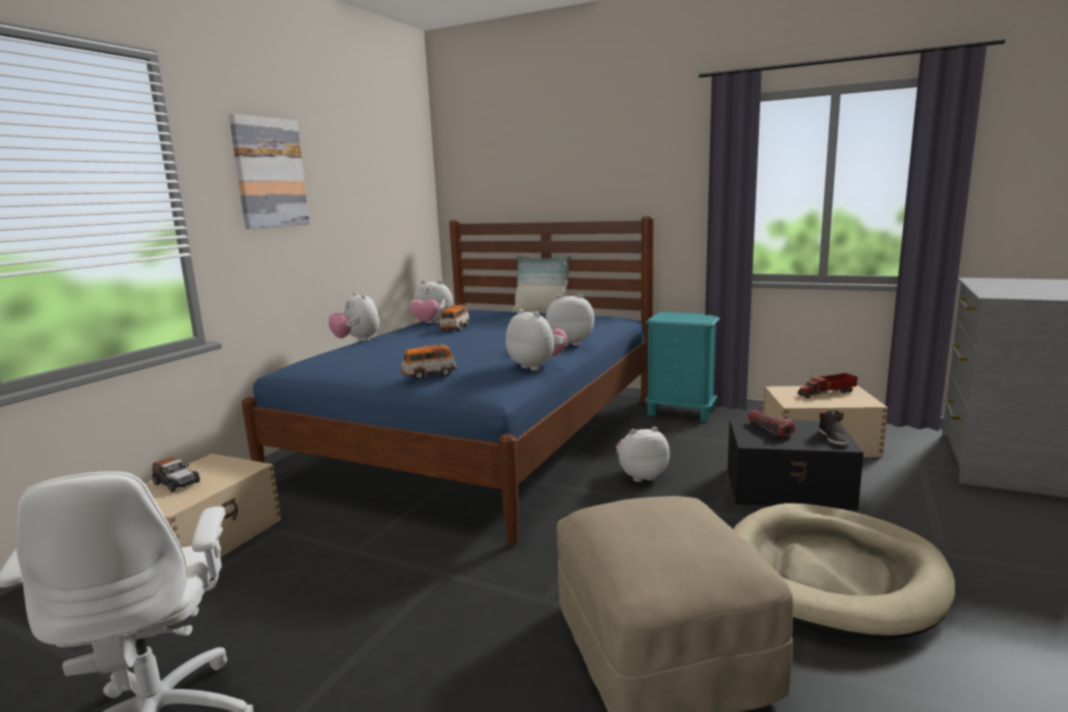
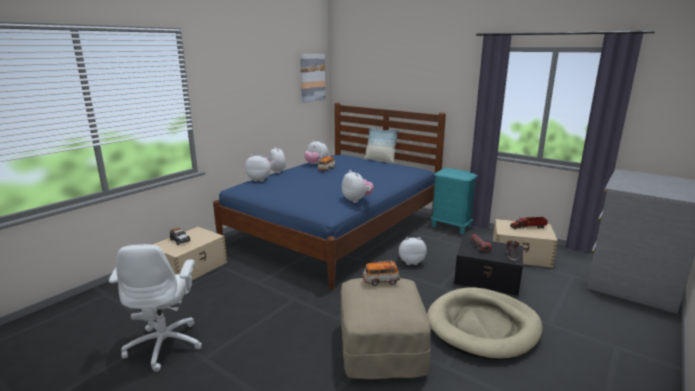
camera: 10 degrees right, 5 degrees up
(269, 173) = (234, 83): picture -> picture (312, 78)
(429, 375) = (301, 200): toy car -> toy car (381, 281)
(569, 343) = (382, 186): plush toy -> plush toy (260, 179)

